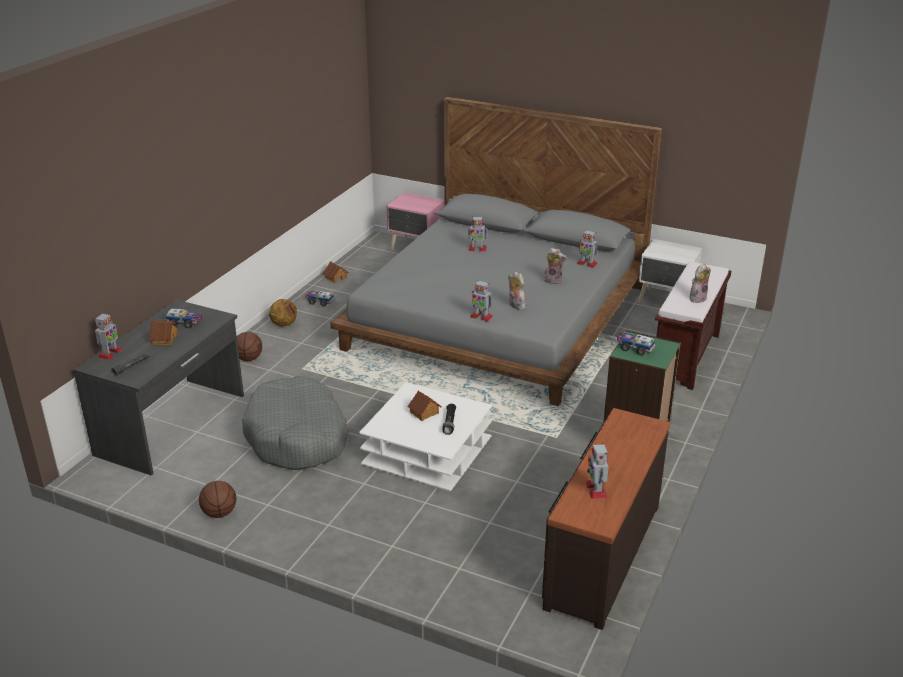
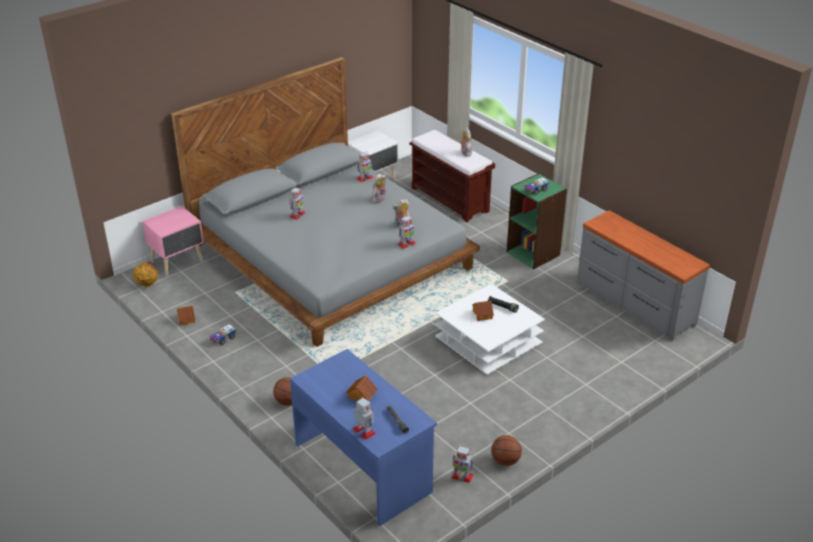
camera: 65 degrees left, 5 degrees up
(173, 424) = (363, 467): grey desk -> blue desk
(185, 323) = (341, 379): toy truck -> none
(284, 324) = (245, 368): basketball -> basketball (147, 283)
(297, 437) = (430, 399): grey dog bed -> none
(596, 489) = (664, 255): toy robot -> toy robot (462, 476)
(601, 555) = (634, 303): brown dresser -> grey dresser

